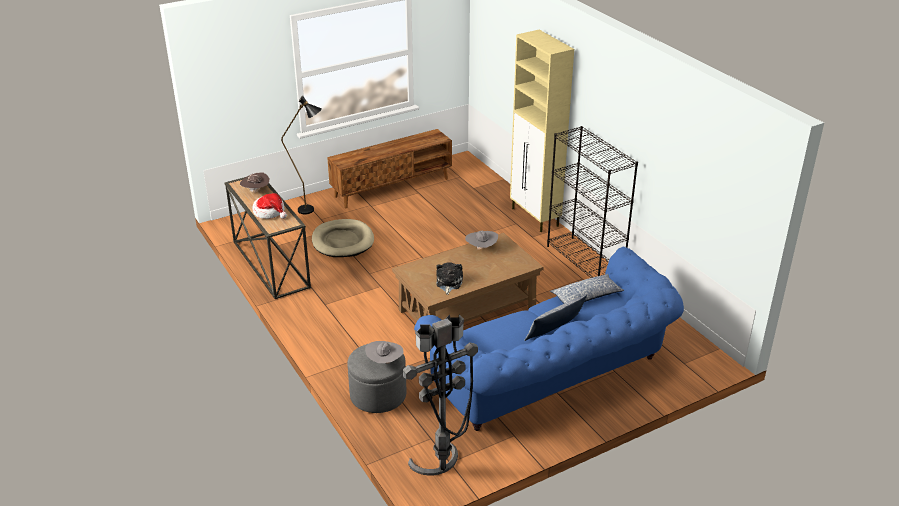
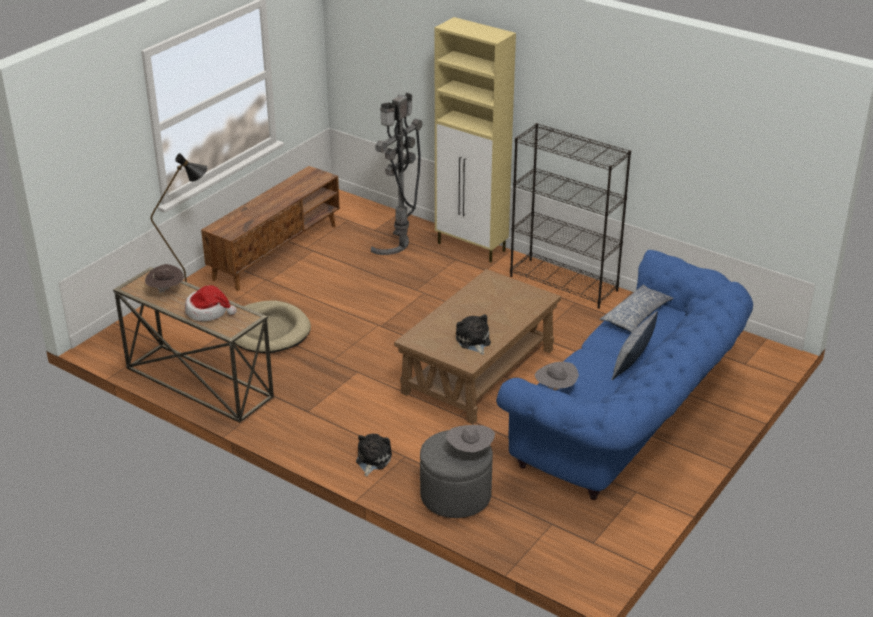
camera: 25 degrees left, 0 degrees up
(341, 351) = (372, 460): none -> plush toy
(440, 468) = (588, 551): grey floor lamp -> grey floor lamp (399, 247)
(481, 249) = (477, 293): grey hat -> grey hat (555, 389)

